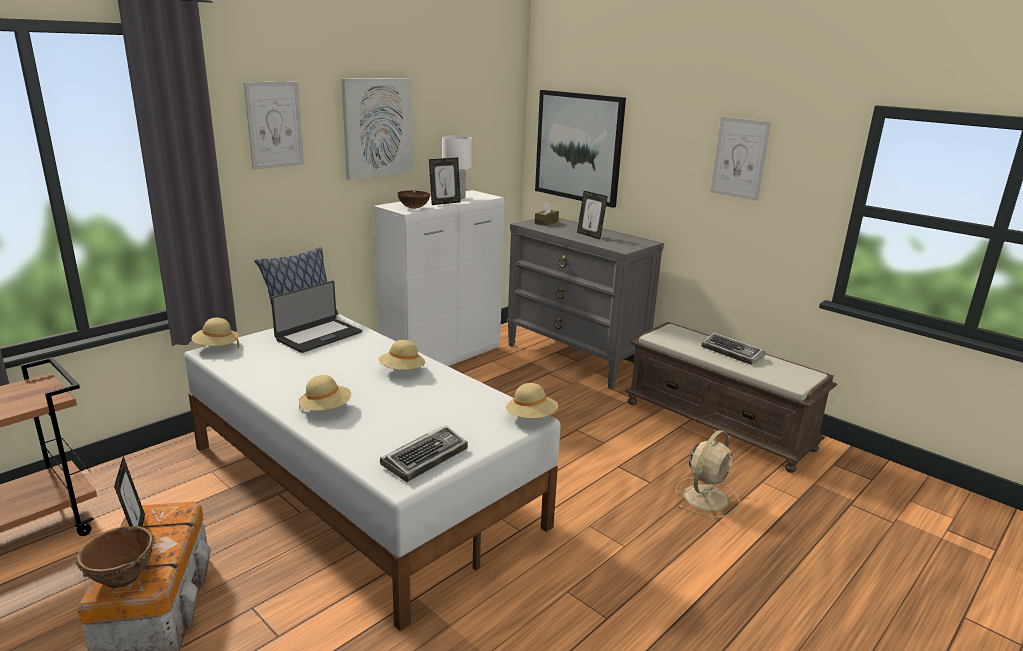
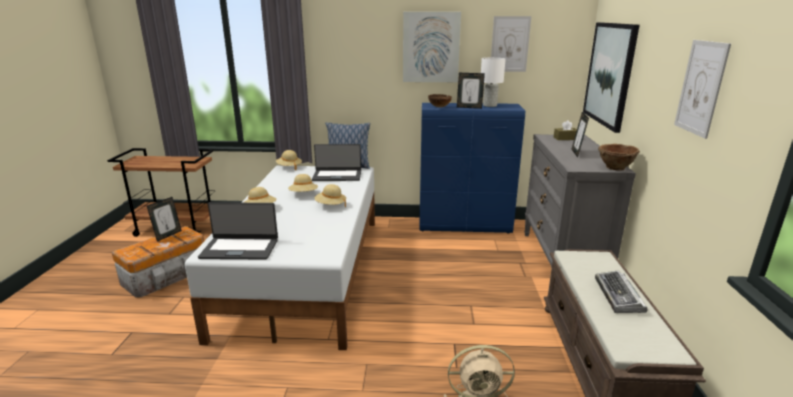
camera: 50 degrees right, 0 degrees up
(121, 578) = (134, 249): brown bowl -> brown bowl (615, 168)
(274, 125) = (352, 41): picture -> picture (510, 44)
(425, 458) = (240, 248): keyboard -> laptop
(442, 358) = (465, 226): white cabinet -> blue cabinet
(531, 418) = (329, 256): beige hat -> beige hat (303, 194)

